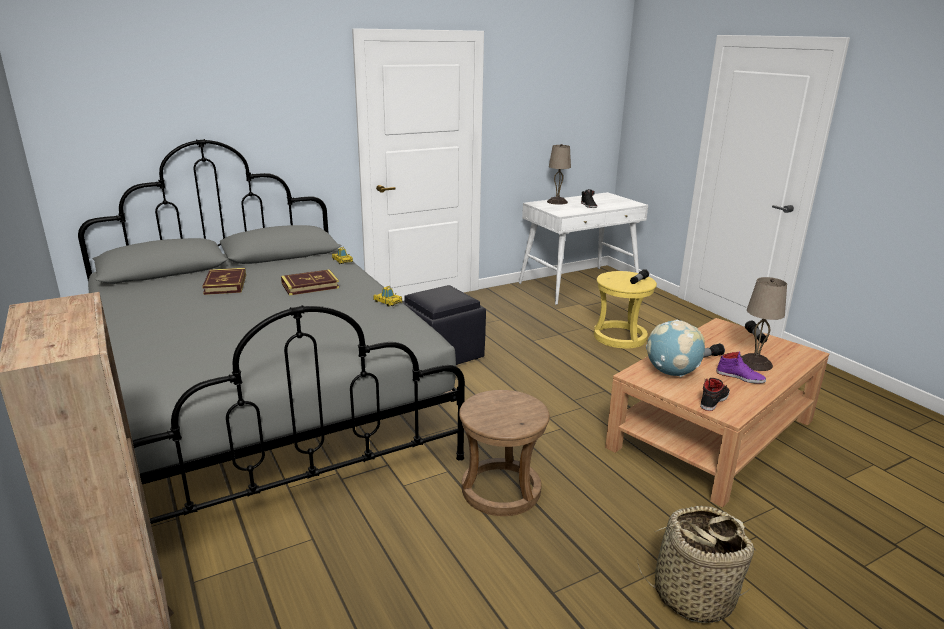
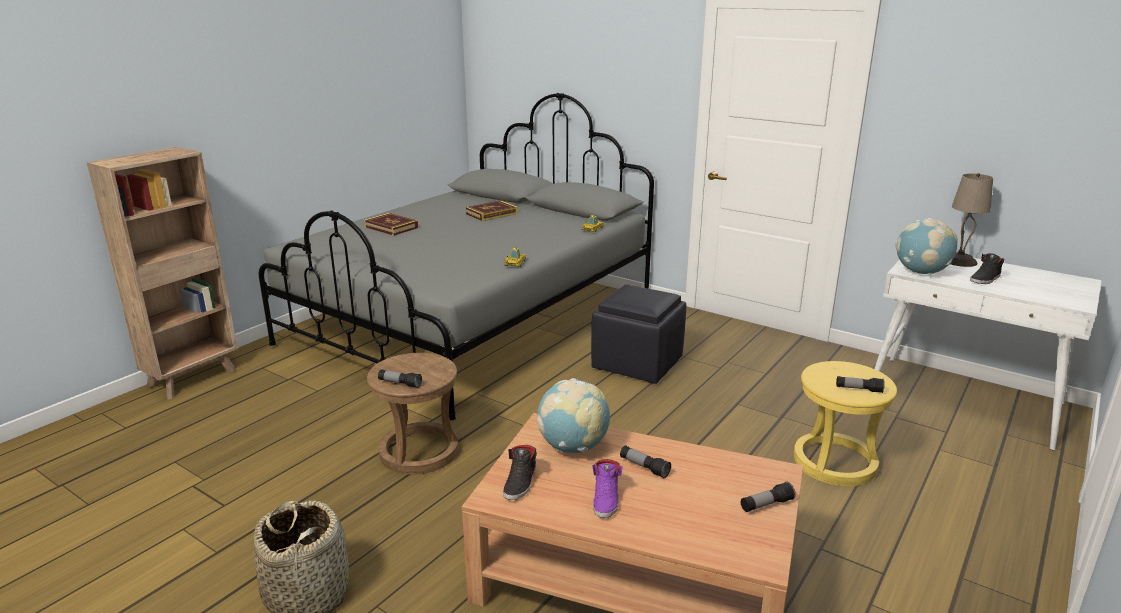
camera: 65 degrees right, 0 degrees up
(310, 286) = (520, 234): book -> book (391, 227)
(525, 421) = (400, 383): none -> flashlight
(566, 212) = (921, 272): none -> globe
(713, 400) = (521, 483): black shoe -> black shoe turned 90 degrees clockwise
(755, 363) = (665, 509): beige table lamp -> none

